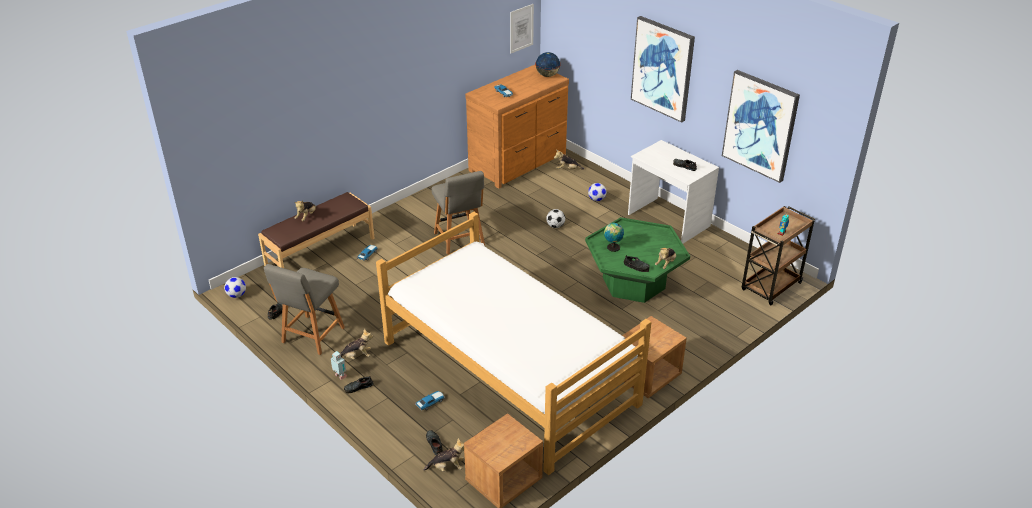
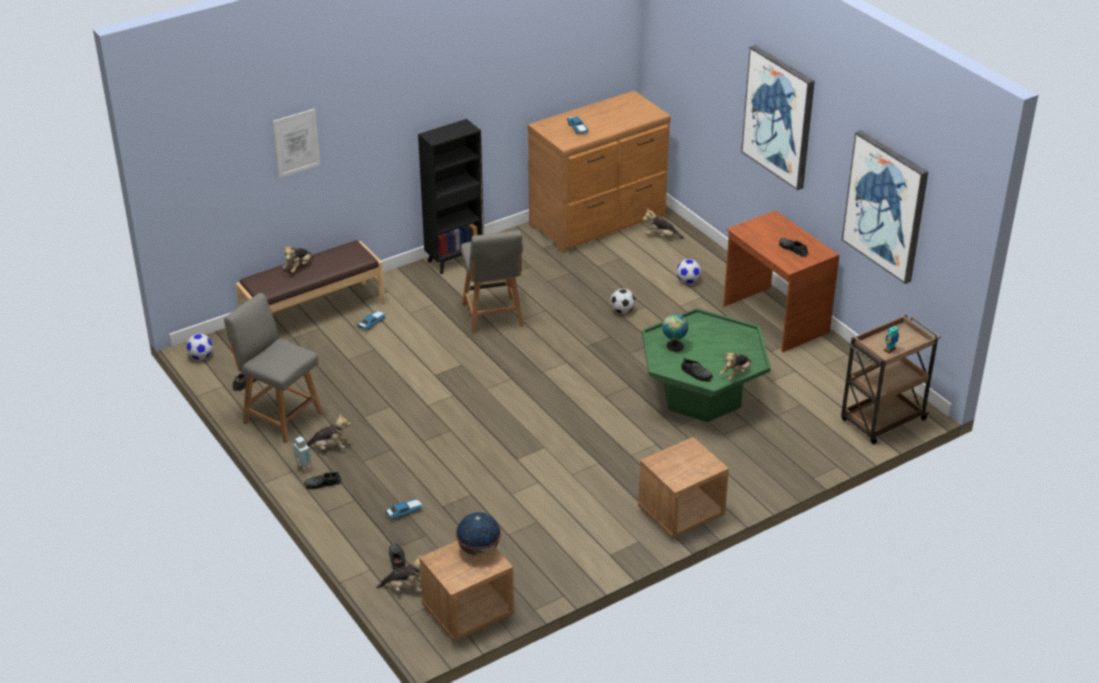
camera: 10 degrees right, 0 degrees up
(312, 336) = (280, 417): grey chair -> grey chair turned 90 degrees clockwise
(420, 201) = (455, 260): none -> black bookcase
(508, 373) = (508, 489): bed -> none
(521, 28) = (613, 43): picture -> picture (296, 143)
(547, 75) = (643, 108): globe -> globe (479, 550)
(668, 220) = (774, 319): white desk -> brown desk

